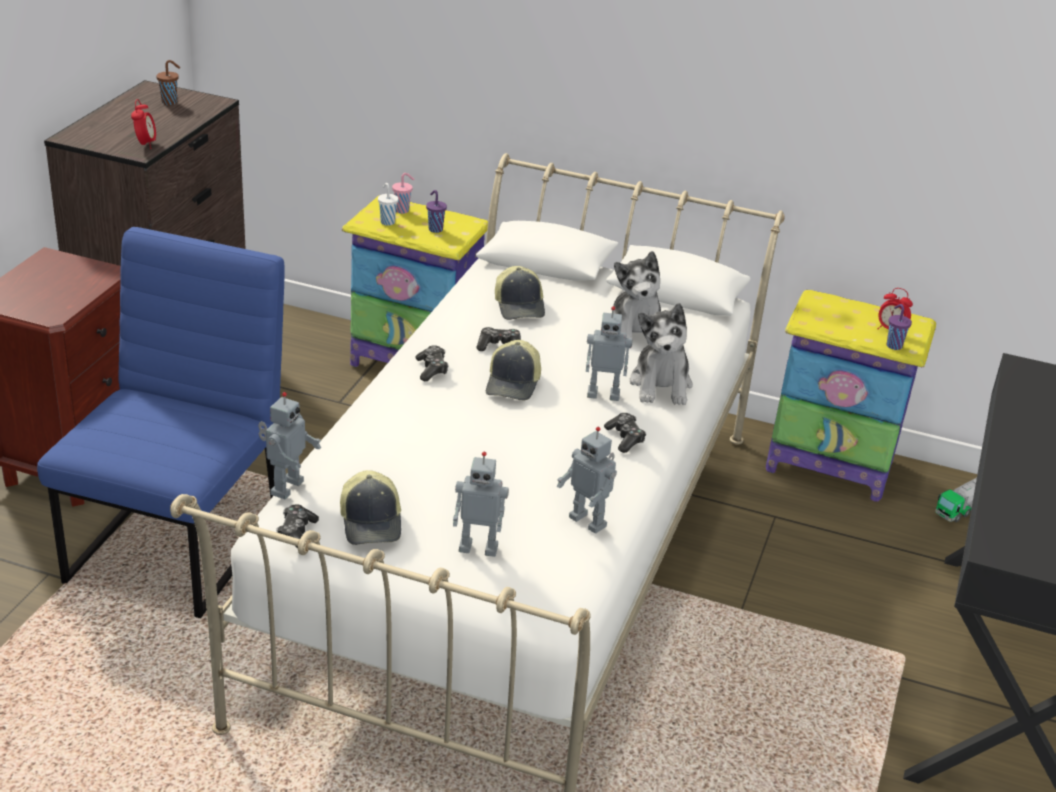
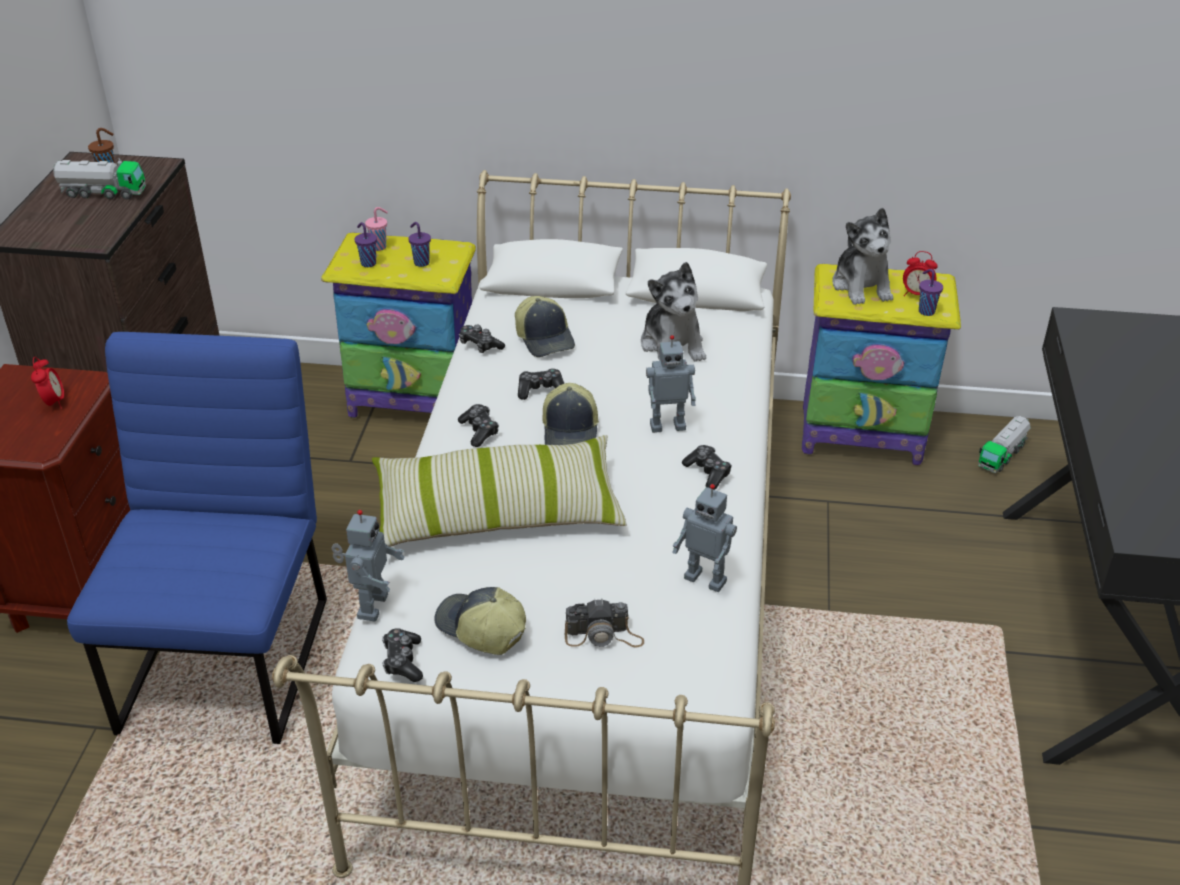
camera: 10 degrees left, 5 degrees up
(145, 144) = (99, 231): alarm clock -> alarm clock (54, 403)
(159, 116) = (102, 193): none -> toy truck
(372, 522) = (480, 629): cap -> cap turned 150 degrees clockwise
(387, 222) = (368, 263): white cup -> purple cup
(423, 436) = (498, 513): none -> pillow
(459, 302) = (480, 345): none -> game controller
(479, 547) = (603, 636): toy robot -> camera
(661, 385) = (721, 403): plush toy -> plush toy (862, 286)

